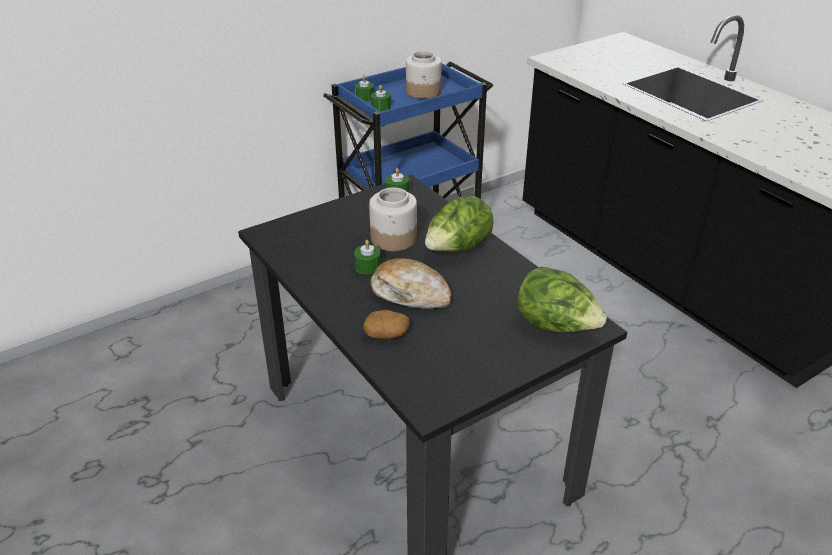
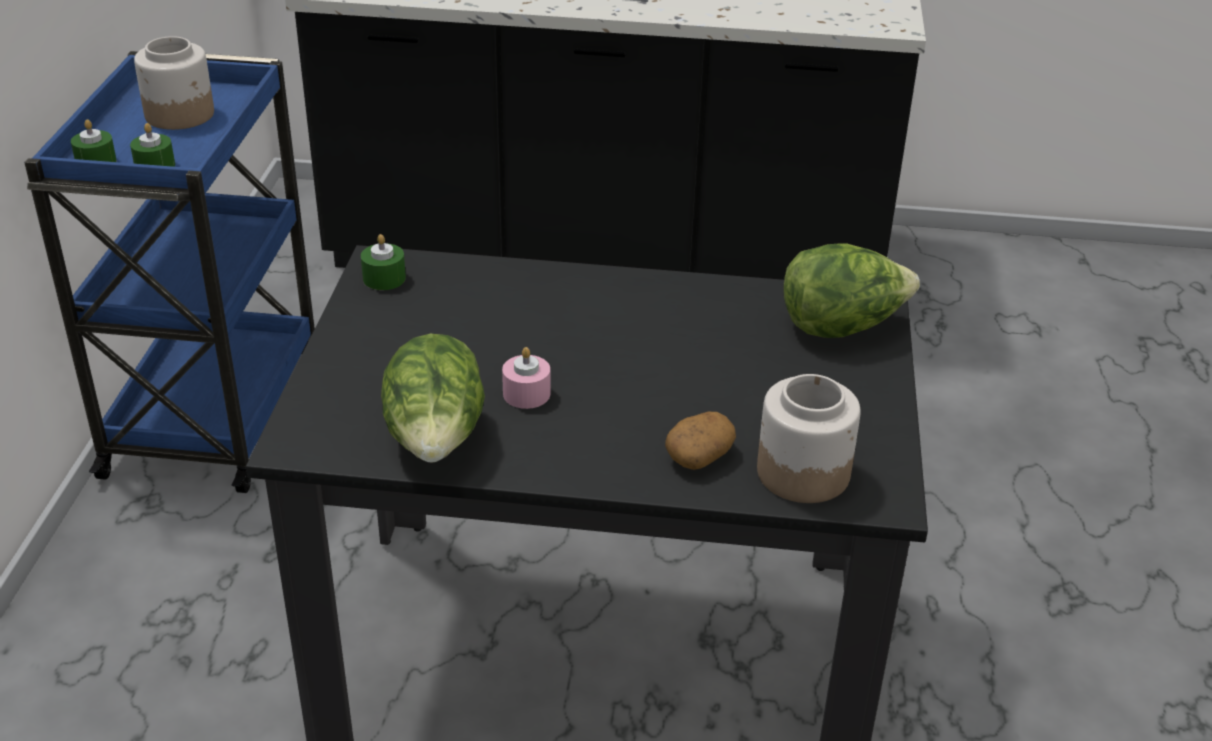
camera: 50 degrees left, 0 degrees up
(368, 266) = (526, 394): green candle -> pink candle
(394, 238) = (493, 340): jar -> jar (803, 472)
(410, 293) = (638, 392): bread -> none
(457, 249) = (594, 307): lettuce -> lettuce (436, 441)

